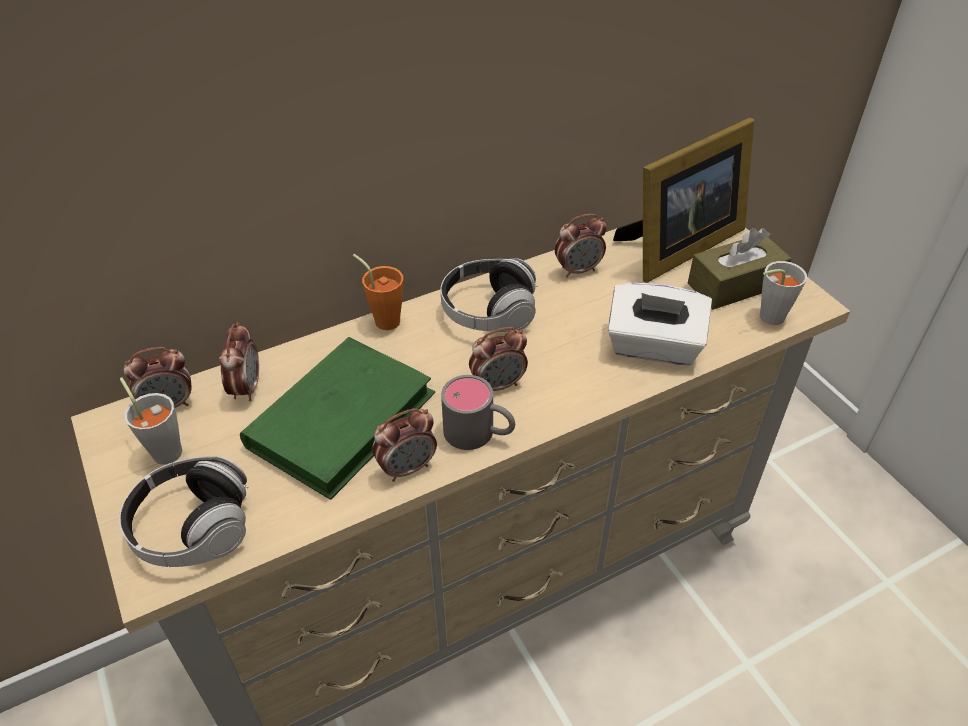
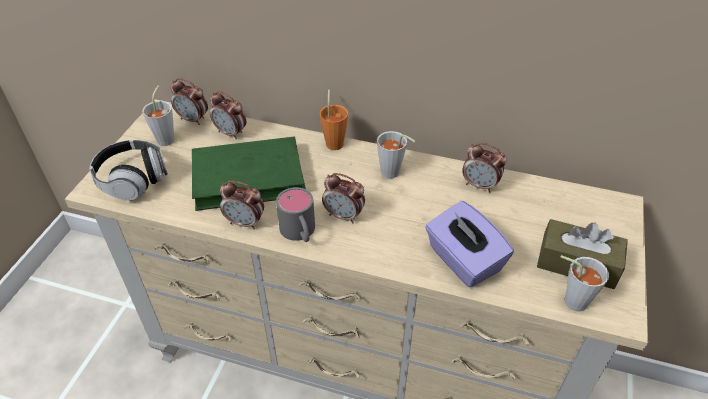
camera: 45 degrees right, 0 degrees up
(246, 388) = (231, 133): alarm clock -> alarm clock turned 75 degrees clockwise
(489, 312) = (393, 174): headphones -> grey cup
(653, 346) = (463, 260): white tissue box -> purple tissue box
(678, 247) = (570, 214): picture frame -> none

